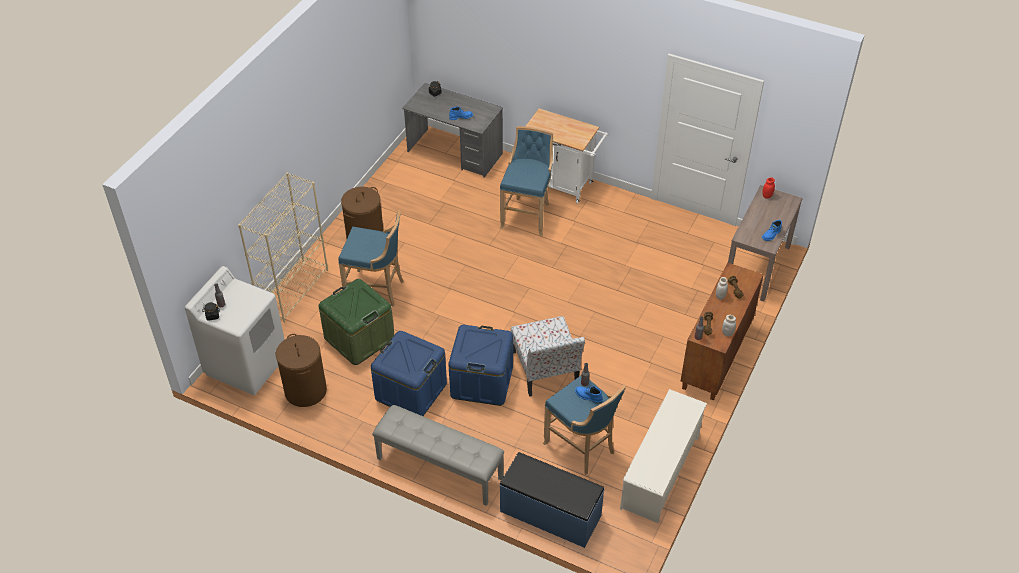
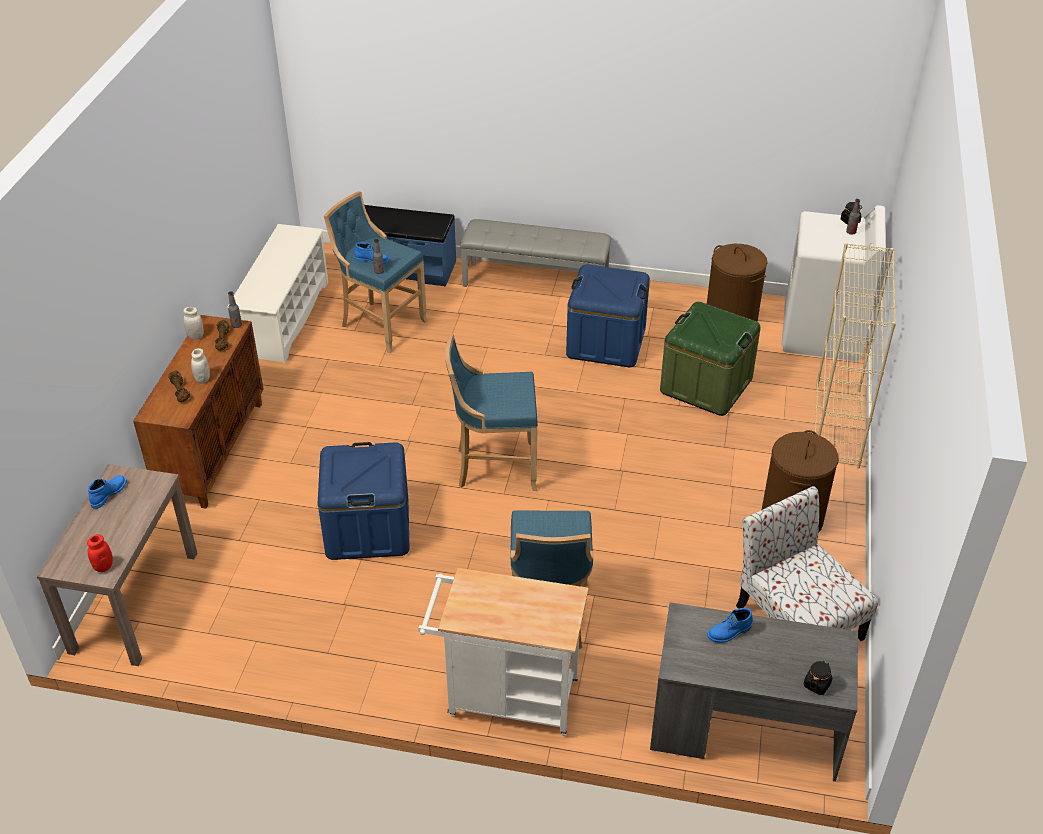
camera: 165 degrees right, 5 degrees down
(376, 290) = (723, 448): blue stool -> blue stool (494, 467)
(482, 381) = (523, 367): blue storage box -> blue storage box (368, 528)
(545, 369) = (446, 393): chair -> chair (796, 620)

